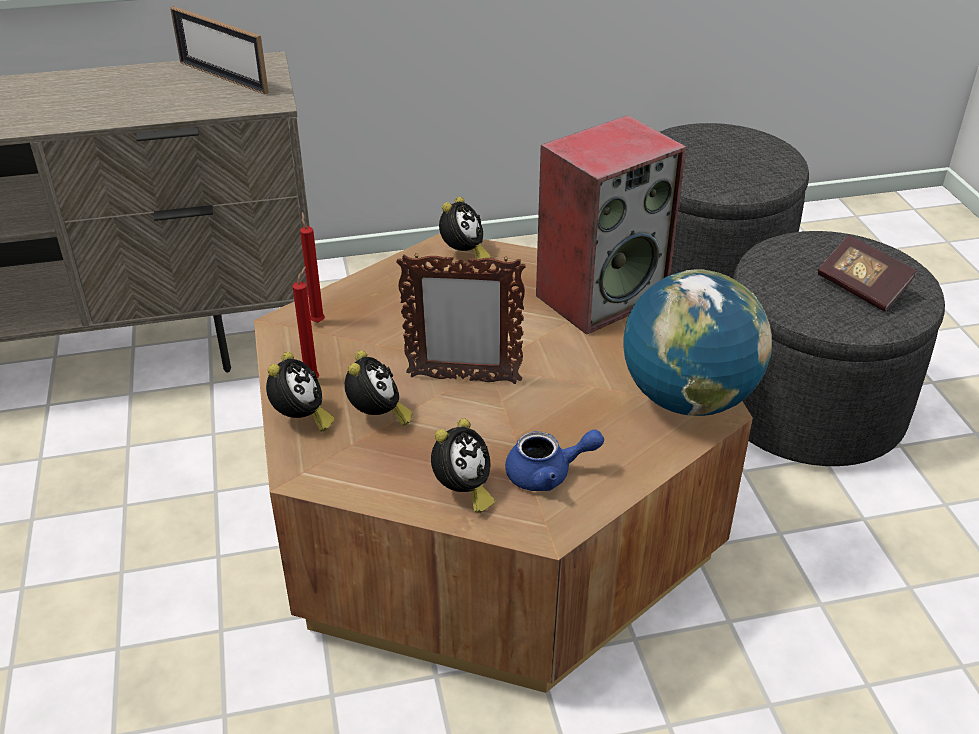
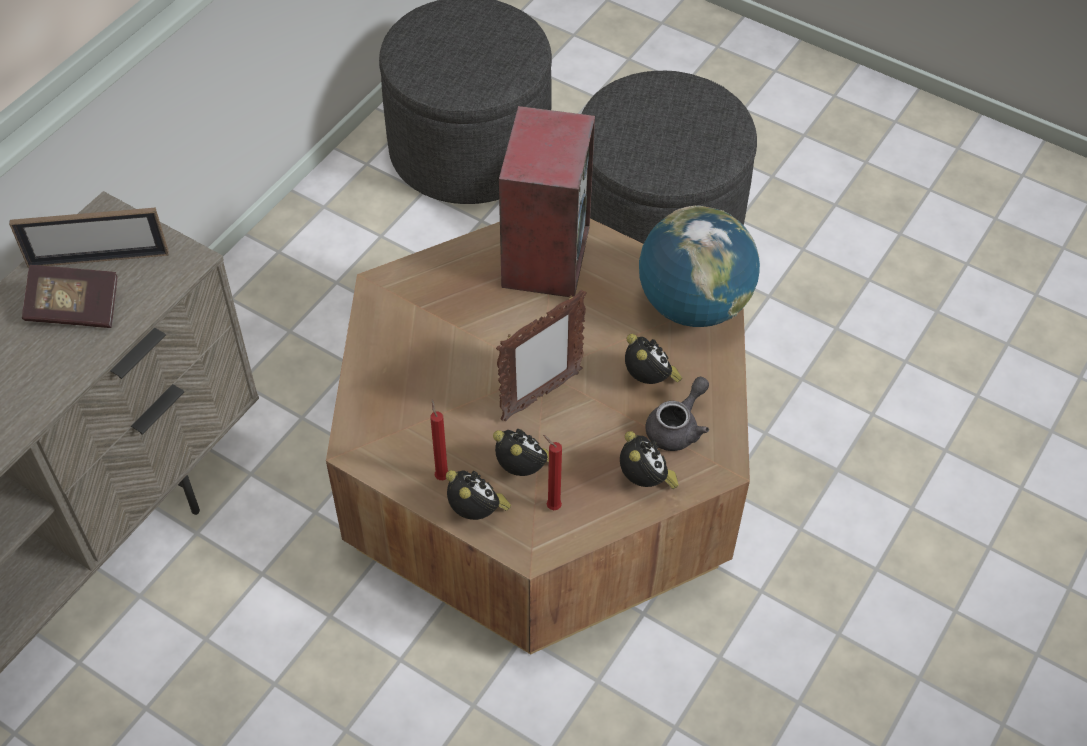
camera: 45 degrees left, 15 degrees up
(317, 321) = (376, 425): red candle -> red candle (551, 506)
(463, 255) = (403, 285): alarm clock -> alarm clock (649, 380)
(548, 474) = (677, 427): blue teapot -> grey teapot
(862, 288) = (690, 127): book -> book (75, 309)

